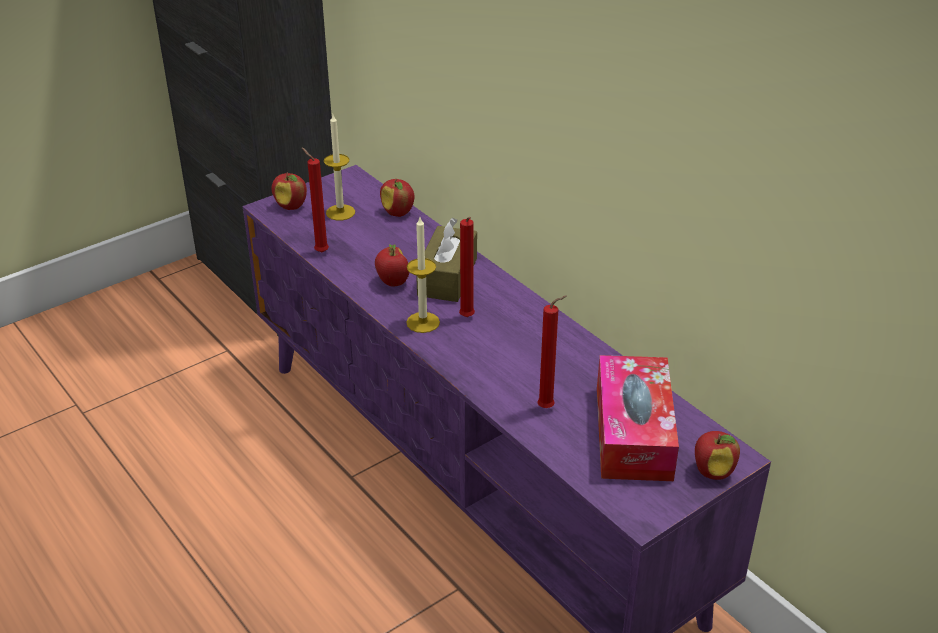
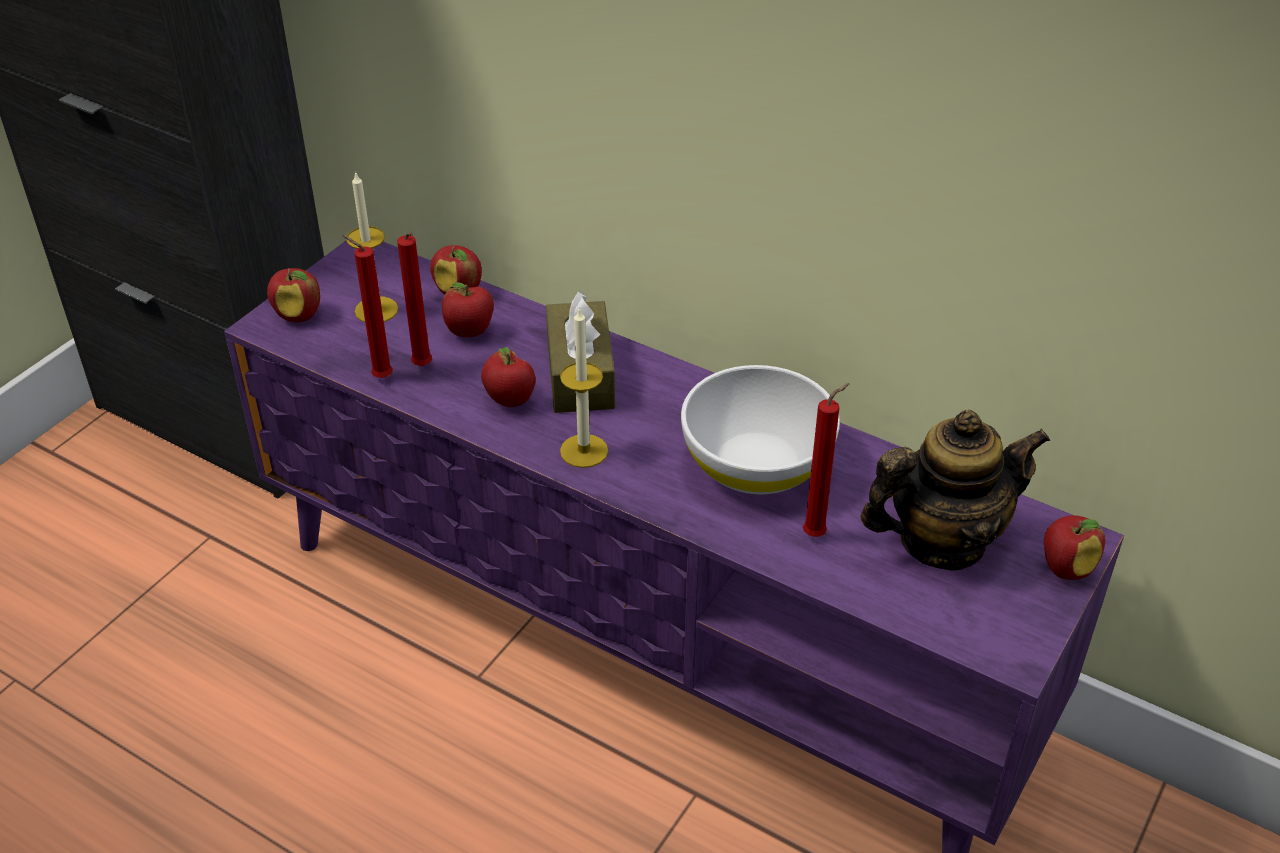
camera: 20 degrees left, 5 degrees up
(391, 237) = (469, 333): none -> apple
(467, 318) = (640, 430): red candle -> red candle (423, 368)
(533, 356) = (757, 464): none -> white bowl
(633, 432) = (942, 541): tissue box -> teapot

